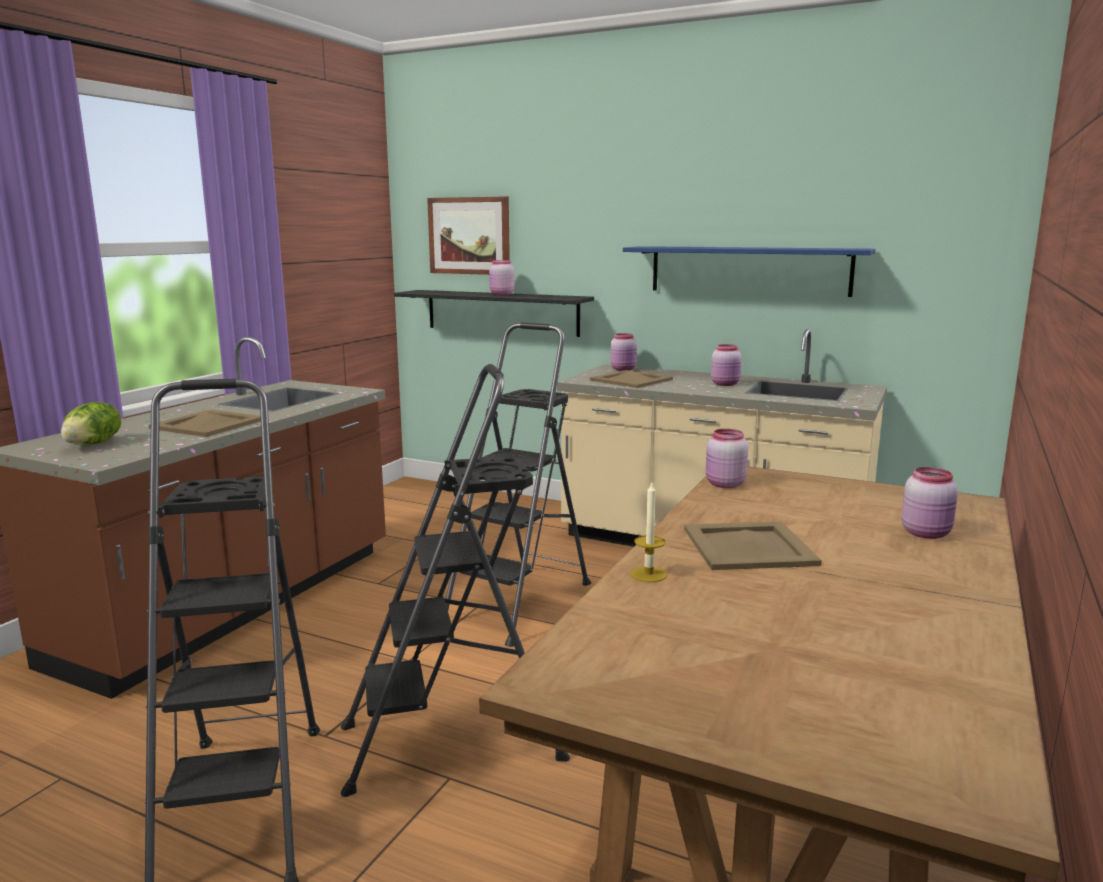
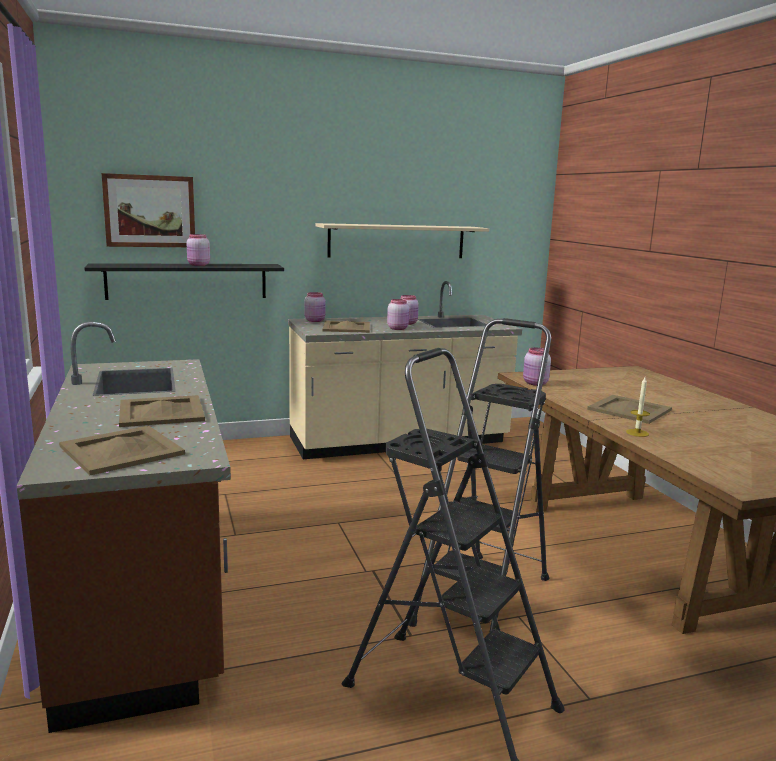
camera: 45 degrees left, 0 degrees up
(94, 444) = (122, 450): lettuce -> beige tray
(520, 601) = (358, 510): step ladder -> none
(749, 270) = (397, 241): blue shelf -> beige shelf
(927, 533) = (659, 387): pink jar -> pink jar (398, 328)

